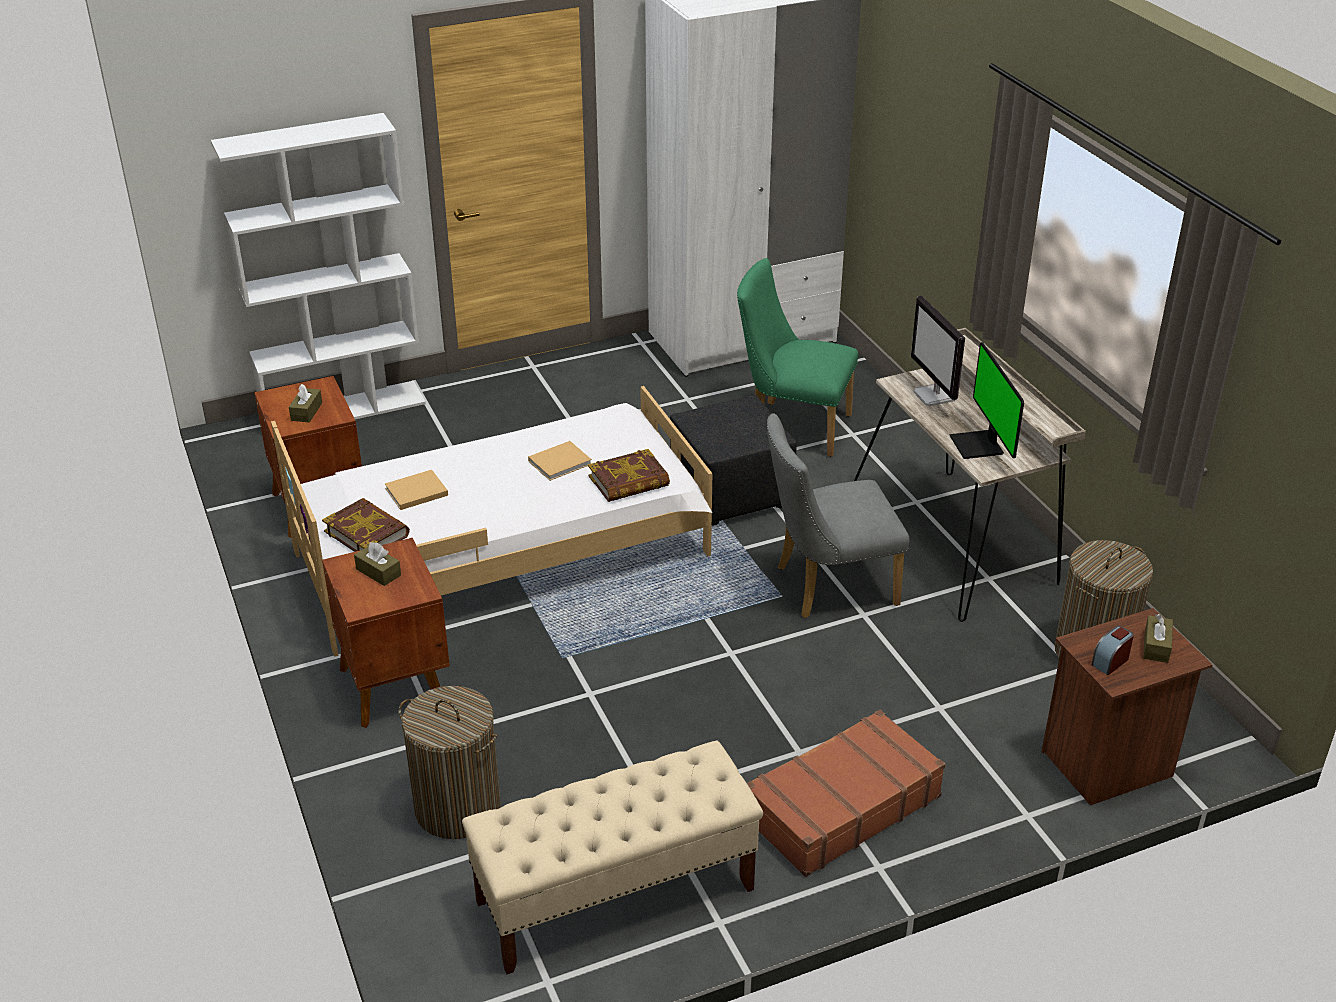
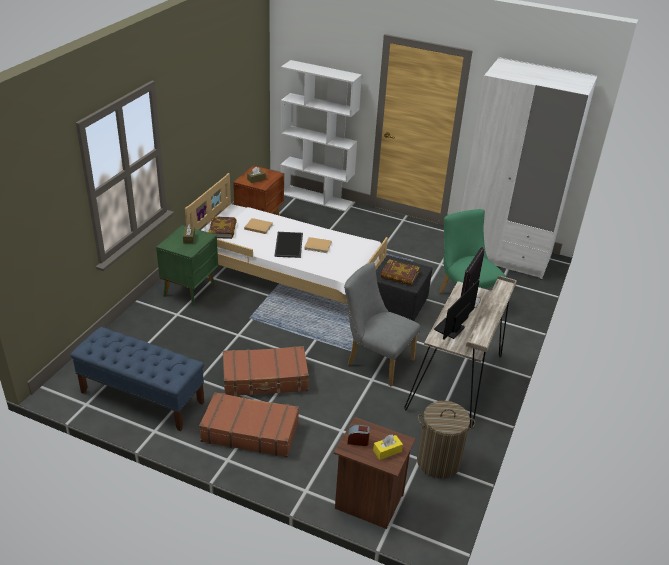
camera: 45 degrees right, 0 degrees up
(393, 685) = (190, 290): brown nightstand -> green nightstand
(457, 808) = (147, 337): laundry basket -> none
(516, 488) = (289, 245): none -> tray
(614, 896) = (142, 397): beige bench -> blue bench
(629, 482) = (328, 266): book -> book (399, 275)
(737, 723) = (265, 379): none -> brown suitcase
(1156, 646) = (387, 451): brown tissue box -> yellow tissue box

